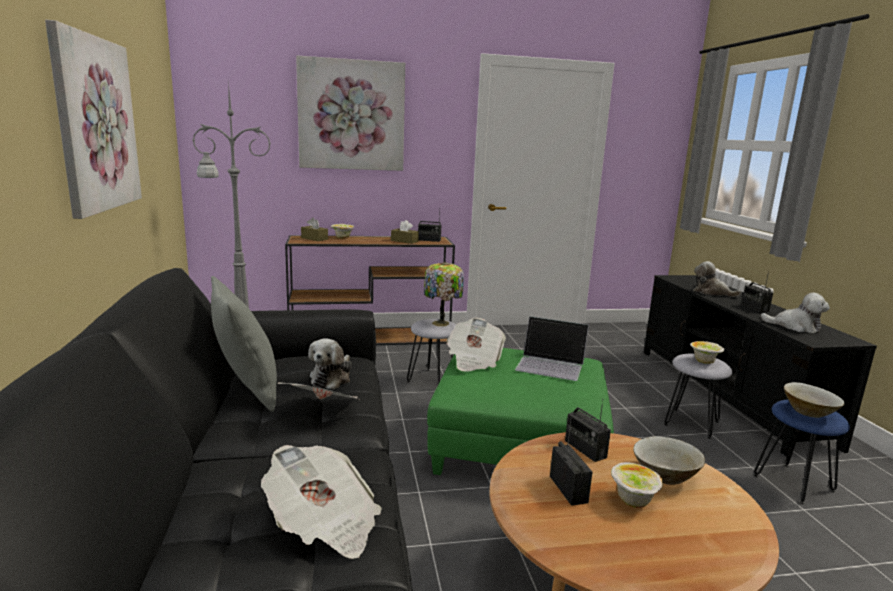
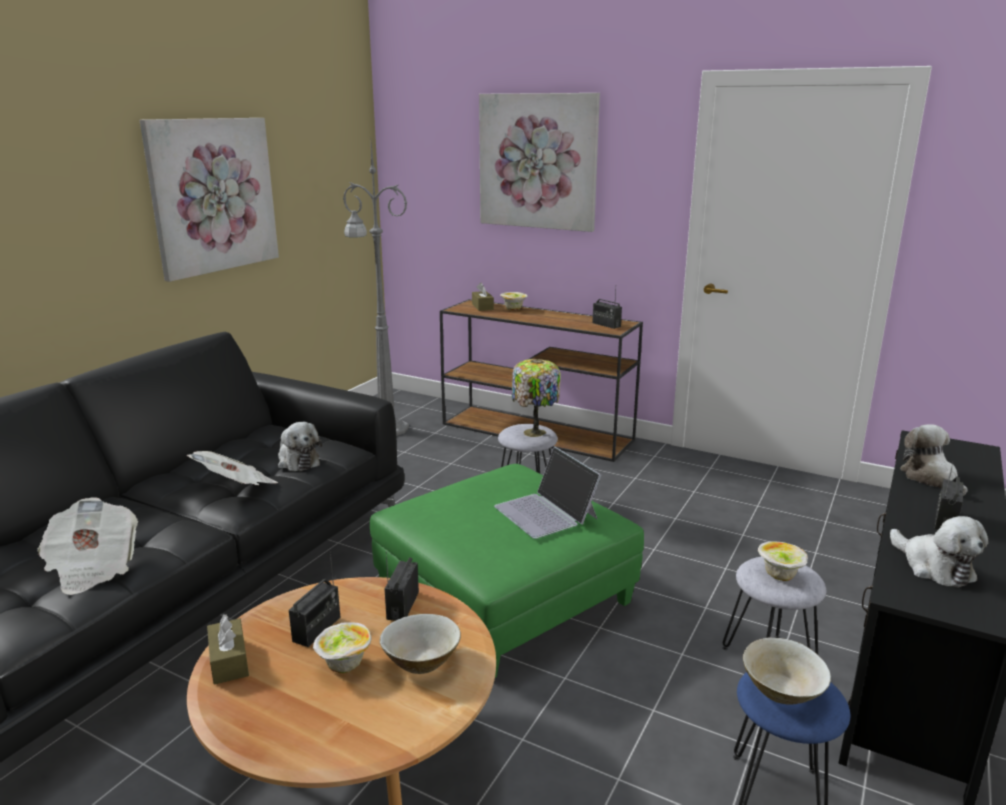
camera: 40 degrees right, 5 degrees up
(246, 390) = (225, 452): grey pillow -> none
(332, 378) = (297, 461): plush toy -> plush toy turned 90 degrees counterclockwise
(404, 241) = (572, 322): brown tissue box -> brown tissue box (229, 661)
(474, 360) = (476, 482): newspaper -> none

